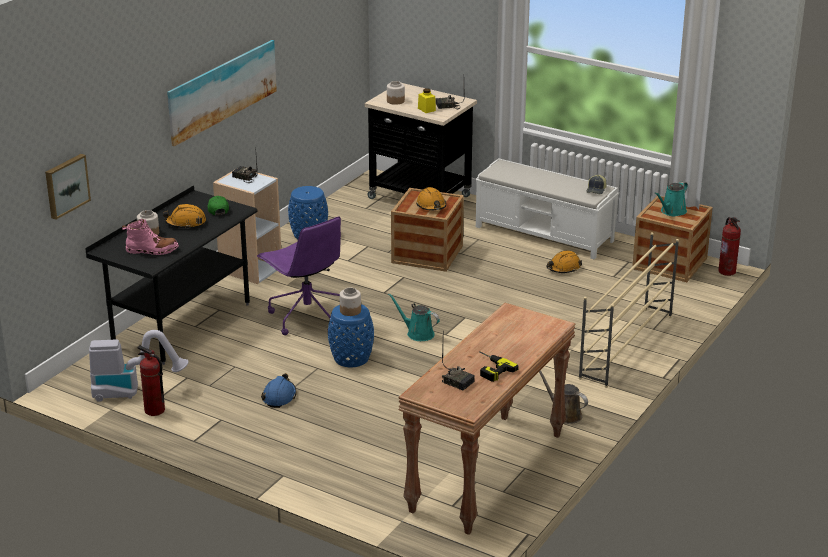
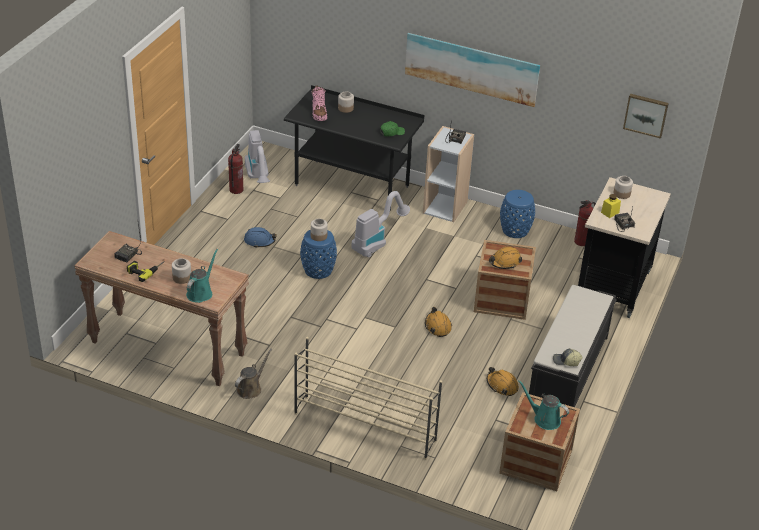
camera: 80 degrees right, 10 degrees up
(66, 185) = (303, 35): picture -> picture (646, 114)
(185, 223) = (365, 121): orange hard hat -> orange hard hat (437, 326)
(305, 316) = (377, 242): purple office chair -> vacuum cleaner
(418, 333) = (363, 302): turquoise watering can -> turquoise watering can (201, 292)
(508, 344) = (182, 277): none -> jar
(545, 234) = (568, 372): white bench -> black bench
(727, 271) = (531, 506): fire extinguisher -> fire extinguisher (581, 242)

